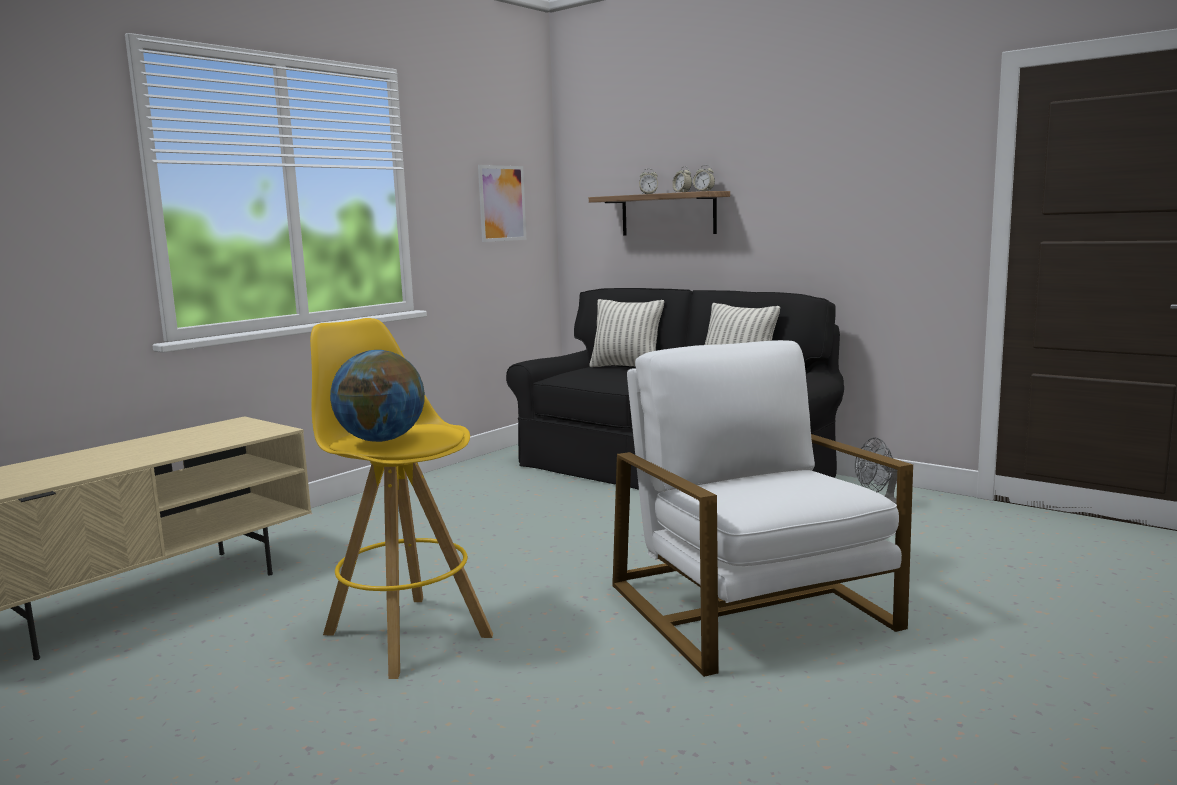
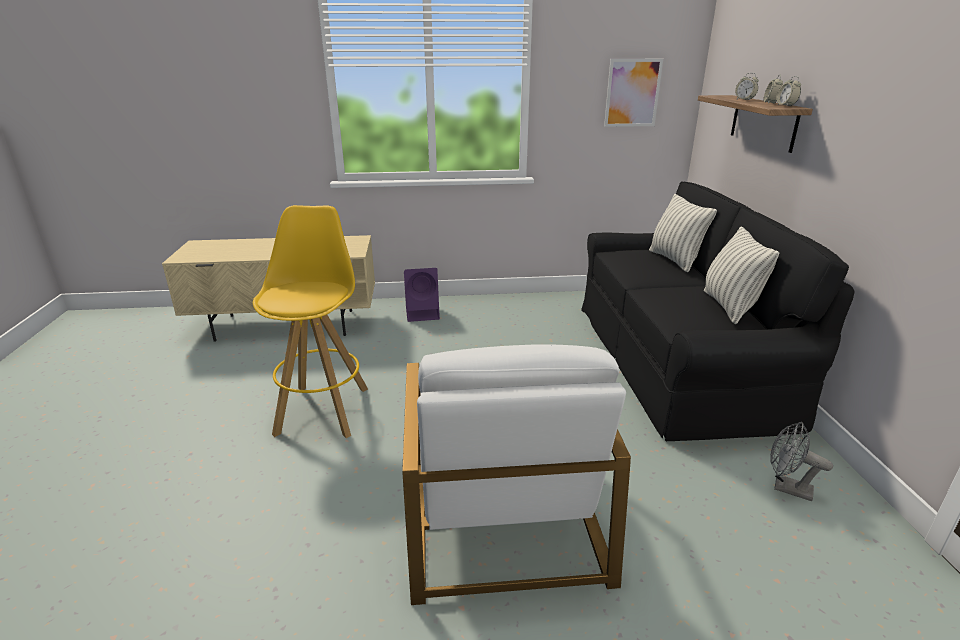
camera: 45 degrees right, 15 degrees up
(339, 523) = (423, 313): none -> purple speaker
(381, 440) = (283, 295): globe -> none
(754, 607) = (502, 517): white armchair -> white armchair turned 150 degrees clockwise

